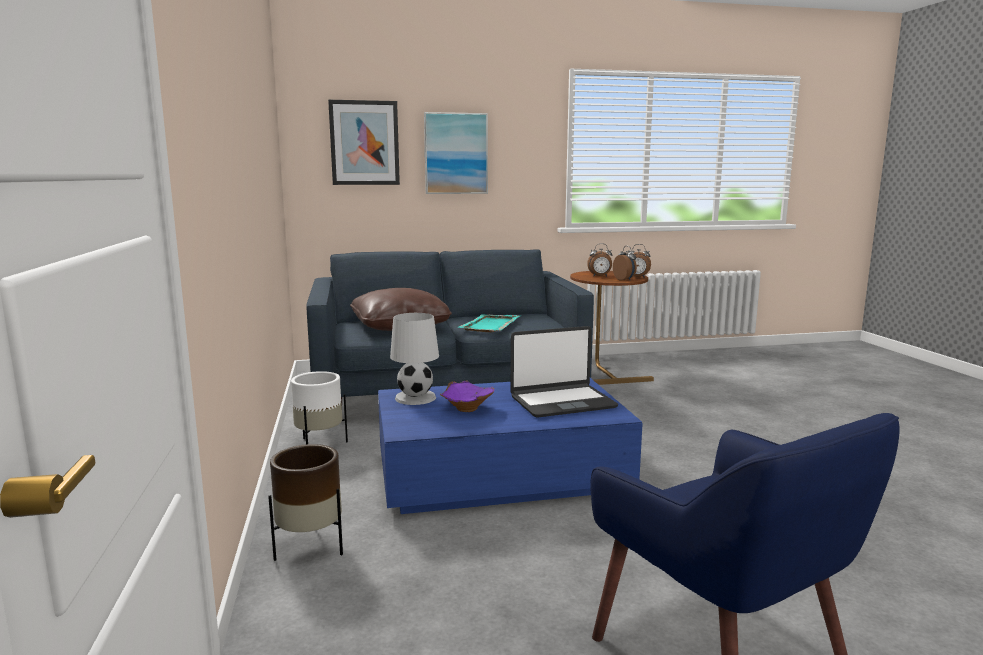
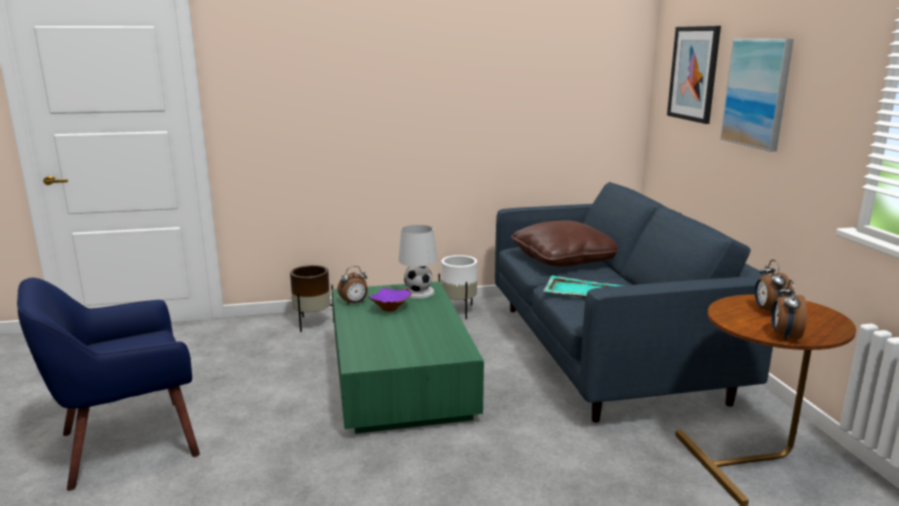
camera: 90 degrees right, 5 degrees up
(501, 474) = (400, 378): blue coffee table -> green coffee table
(562, 402) = (399, 342): laptop -> none
(625, 280) = (743, 324): alarm clock -> alarm clock (354, 303)

